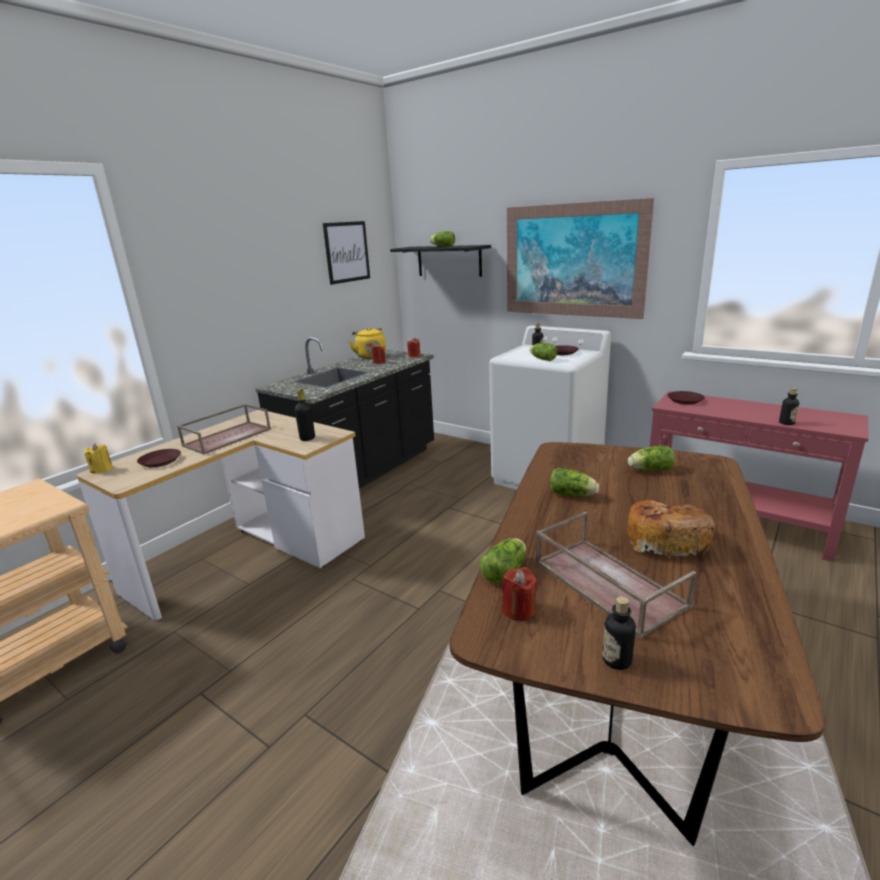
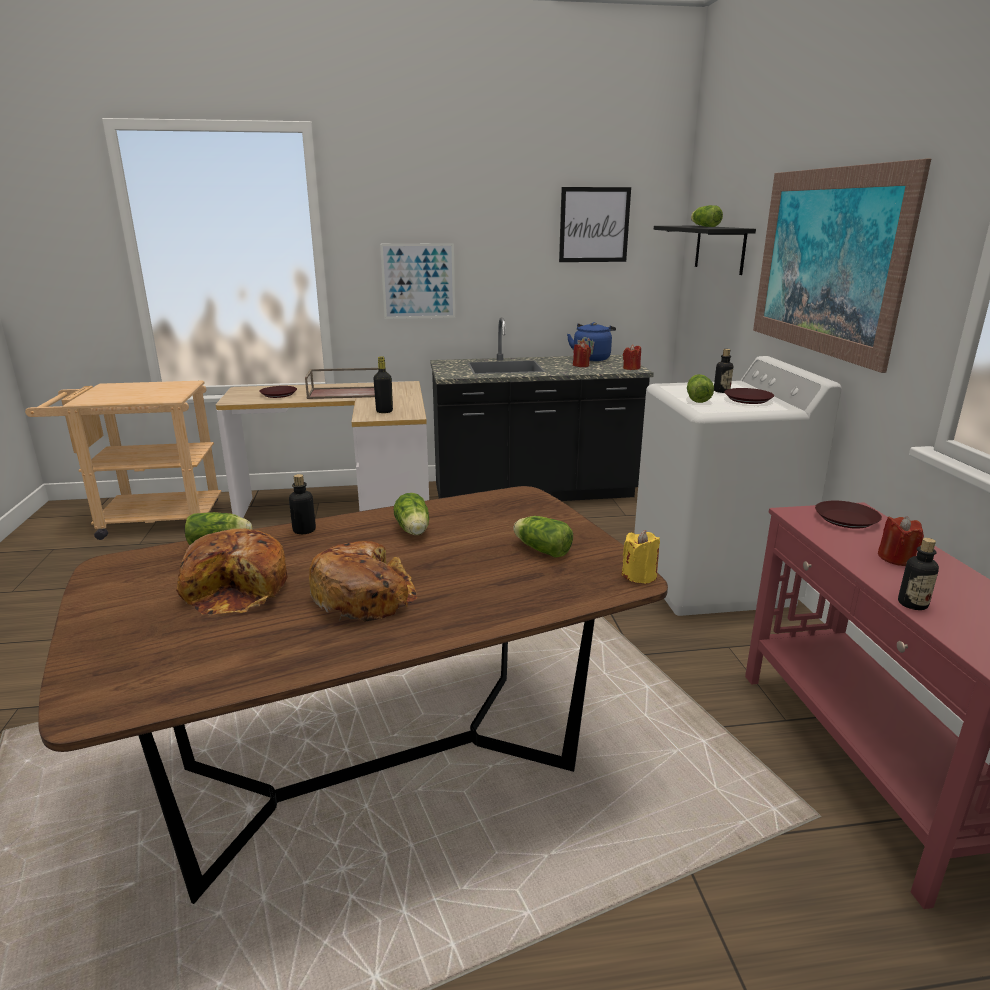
camera: 45 degrees right, 0 degrees up
(102, 469) = (245, 388): yellow candle -> yellow candle (639, 575)
(231, 318) = (418, 281): none -> picture
(370, 356) = (592, 358): yellow kettle -> blue kettle
(518, 610) = (161, 566): red candle -> red candle (896, 558)
(605, 583) = (239, 588): brown tray -> bread
(616, 660) = (109, 623): bottle -> bottle (304, 530)

